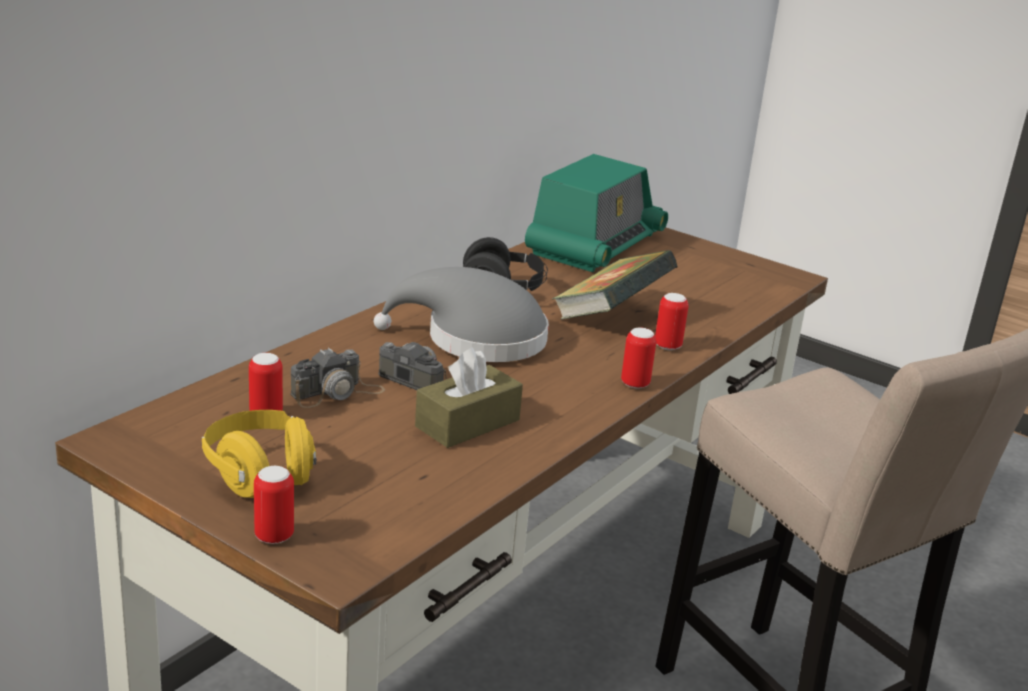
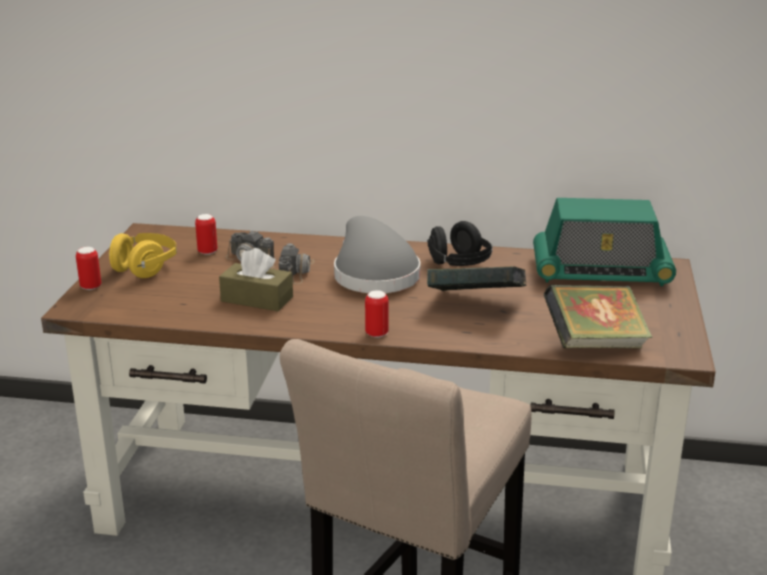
camera: 65 degrees right, 0 degrees up
(667, 346) = (455, 332): can -> none
(744, 299) = (594, 344): none -> book

